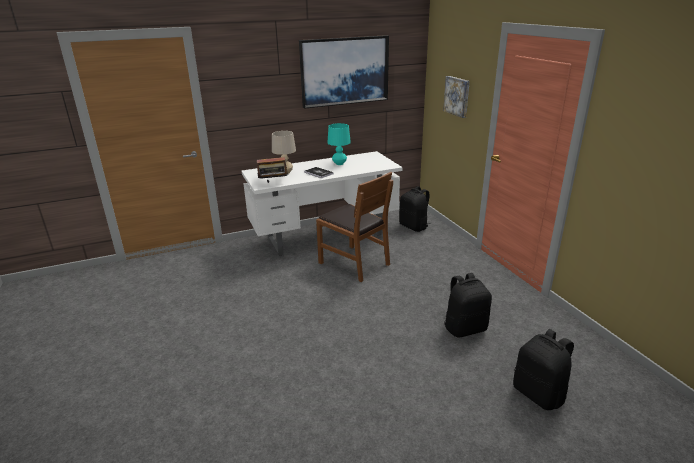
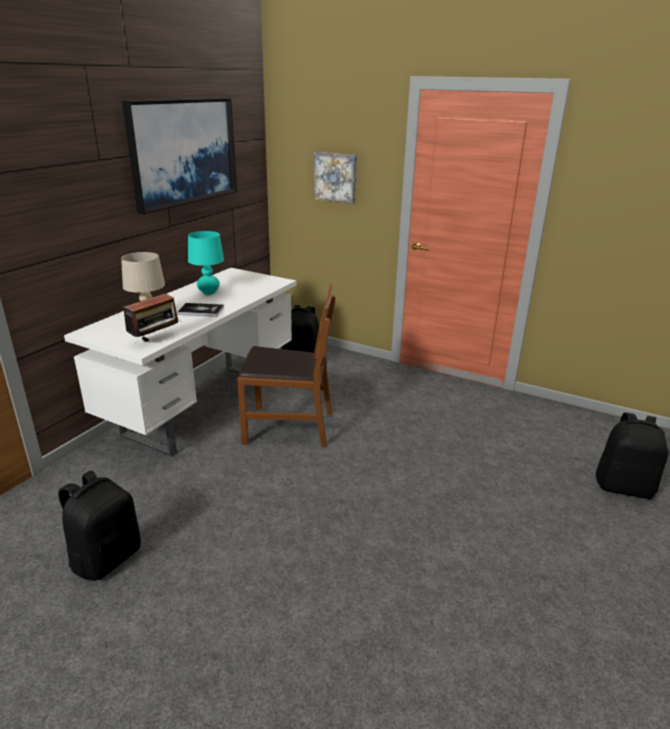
camera: 40 degrees left, 0 degrees up
(465, 328) = (492, 452): black backpack -> black backpack (106, 558)

